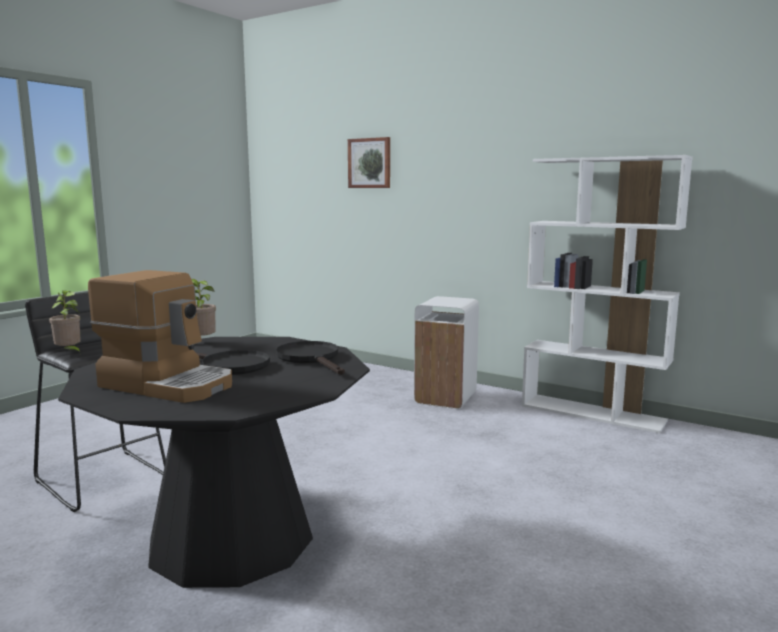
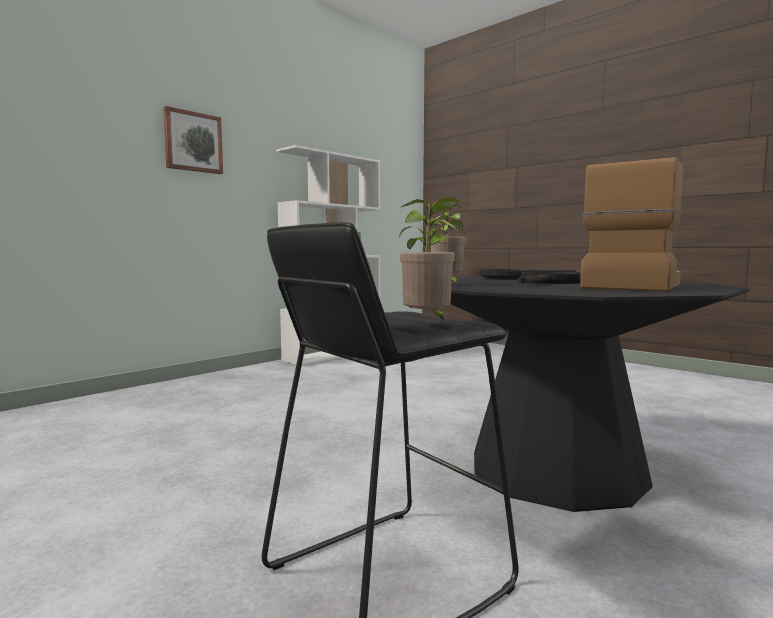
camera: 80 degrees left, 5 degrees down
(370, 163) = (50, 110): picture -> picture (193, 142)
(446, 398) = (251, 381): white trash can -> none

